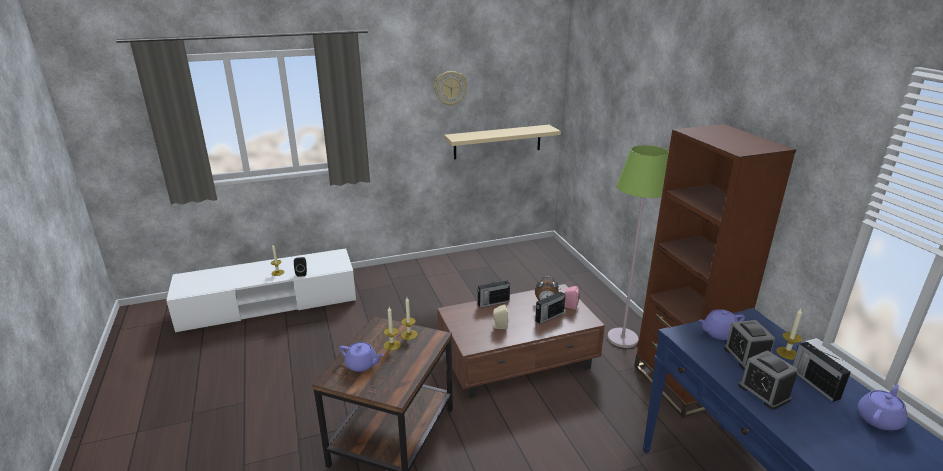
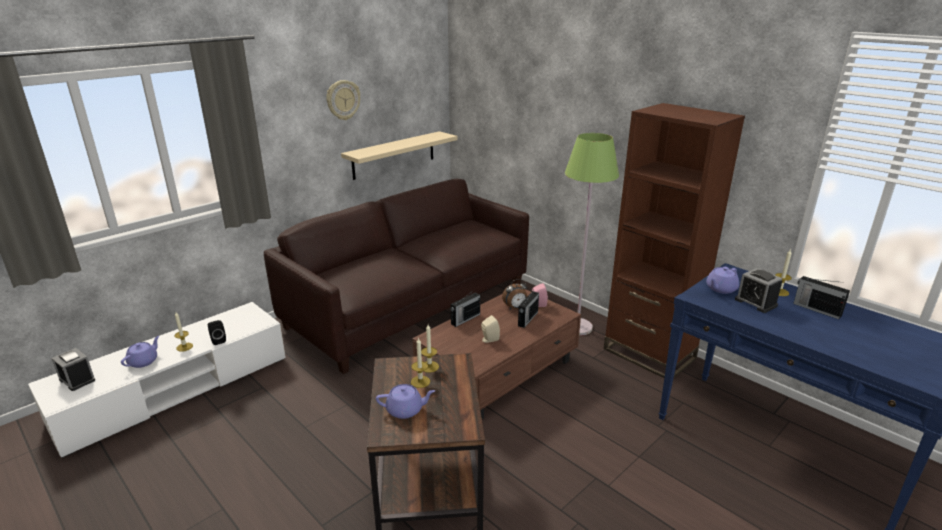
camera: 25 degrees left, 0 degrees up
(481, 281) = (410, 306): none -> brown sofa
(764, 392) = (792, 326): alarm clock -> alarm clock (77, 380)
(879, 419) = (875, 323): purple teapot -> purple teapot (144, 361)

